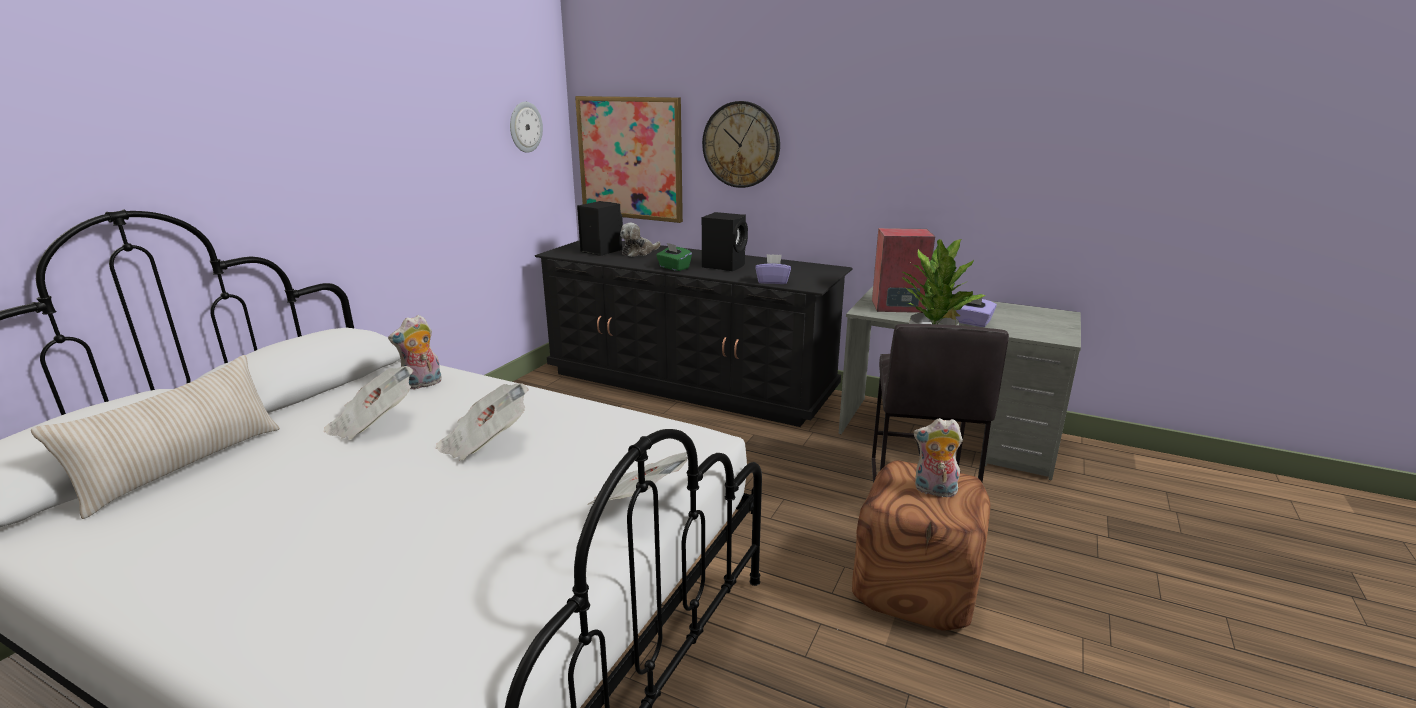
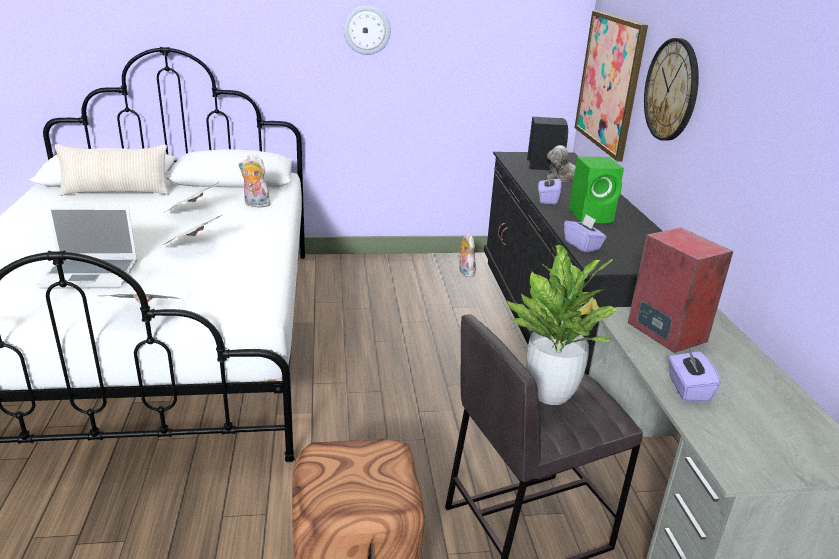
camera: 55 degrees right, 5 degrees up
(469, 525) = (92, 274): none -> laptop
(525, 127) = (522, 34): wall clock -> wall clock (367, 30)
(674, 268) = (547, 199): green tissue box -> purple tissue box
(724, 265) = (592, 216): black speaker -> green speaker
(934, 491) = (359, 477): plush toy -> plush toy (465, 272)

